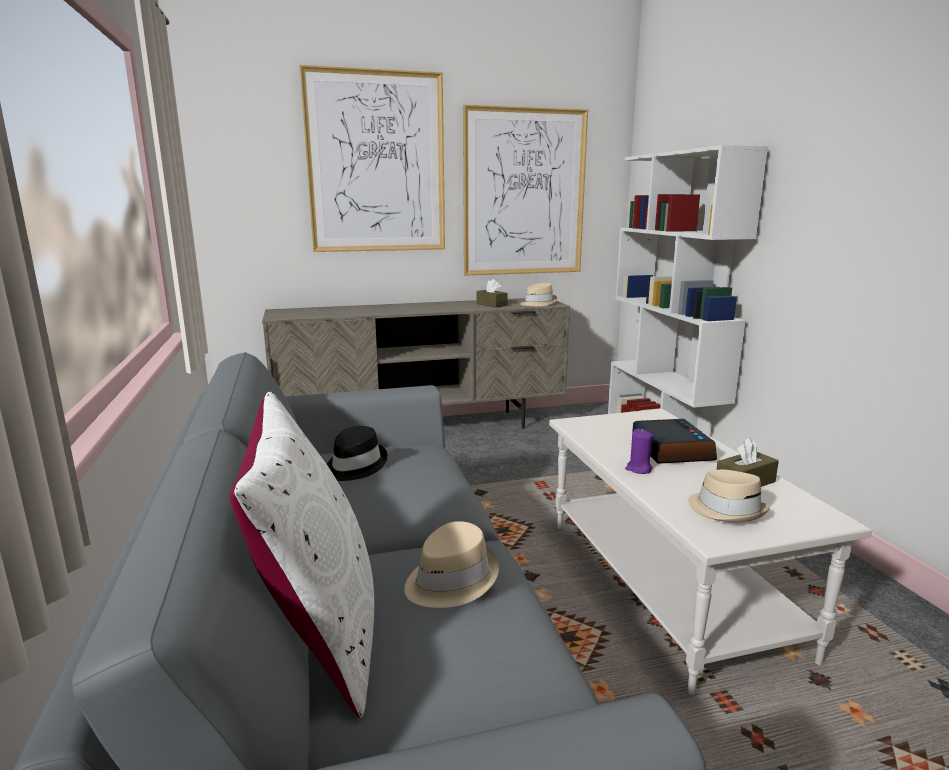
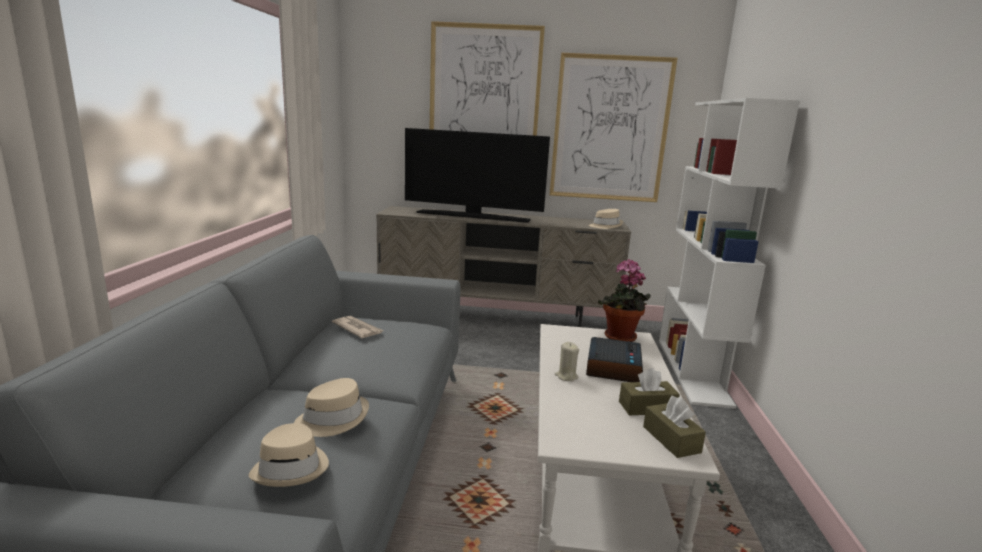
camera: 20 degrees right, 0 degrees up
(317, 629) = (228, 427): white pillow -> none
(354, 466) = (357, 329): black hat -> newspaper
(386, 310) = (474, 216): none -> television
(491, 304) = (564, 222): brown tissue box -> brown tissue box (671, 439)
(638, 469) = (566, 376): purple candle -> beige candle
(642, 419) = (620, 338): none -> potted plant
(727, 509) = (602, 424): beige hat -> beige hat (291, 468)

